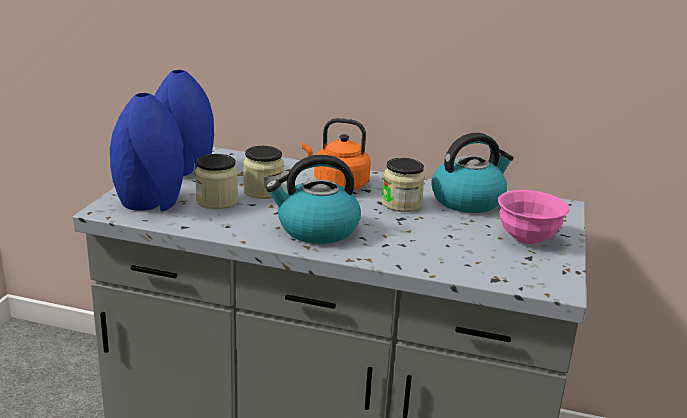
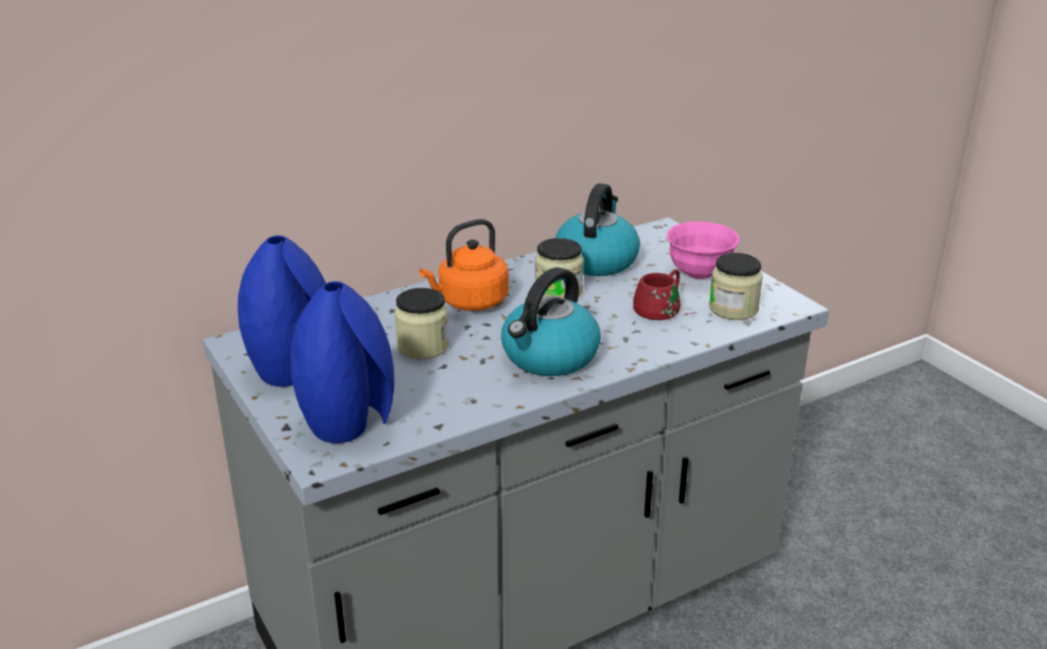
camera: 45 degrees left, 5 degrees up
(217, 201) = (405, 382): jar -> jar (733, 308)
(450, 244) = (664, 309): none -> red mug

